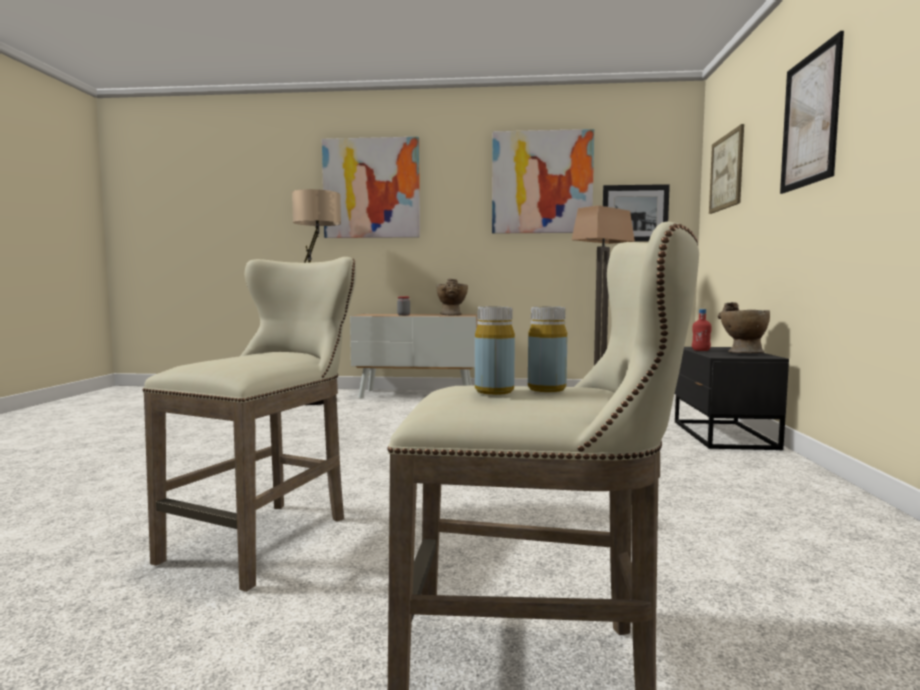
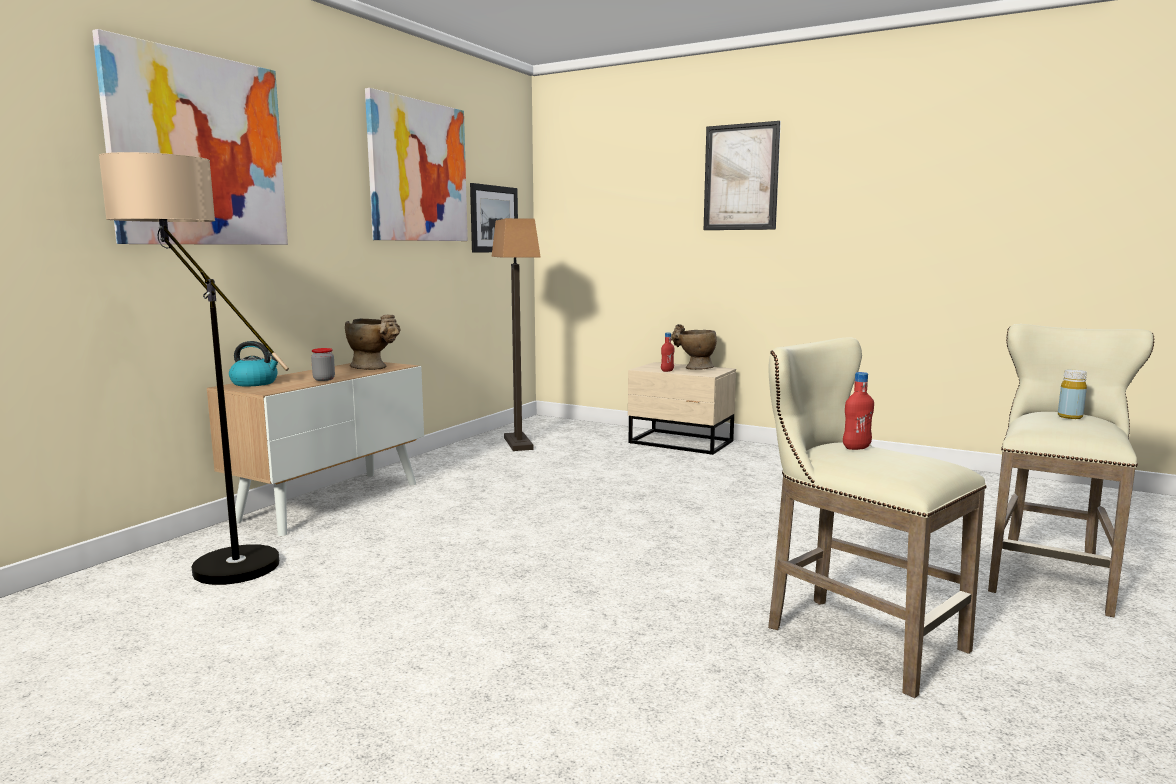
camera: 65 degrees left, 5 degrees up
(277, 353) = (856, 448): none -> red bottle
(380, 314) = (255, 383): none -> kettle
(494, 391) = (1084, 423): yellow bottle -> none
(722, 435) = (681, 443): black nightstand -> beige nightstand
(726, 172) = (597, 190): picture -> none

